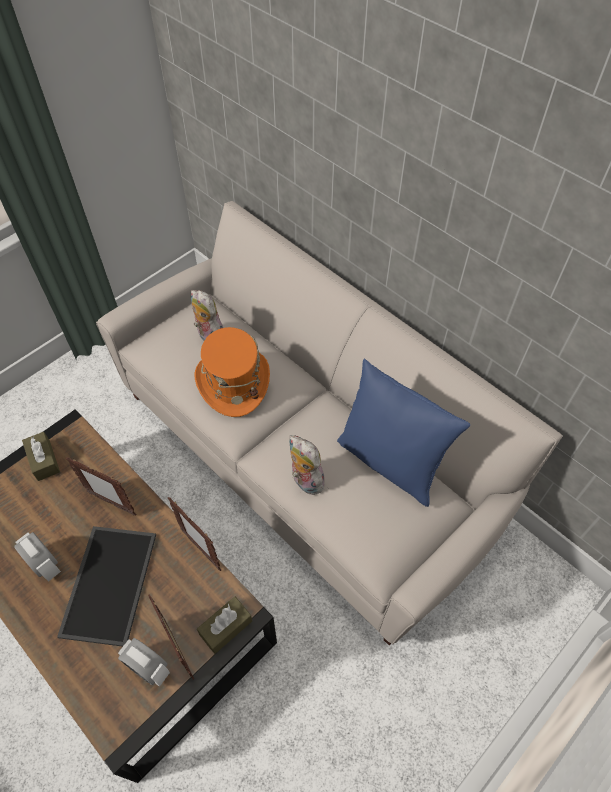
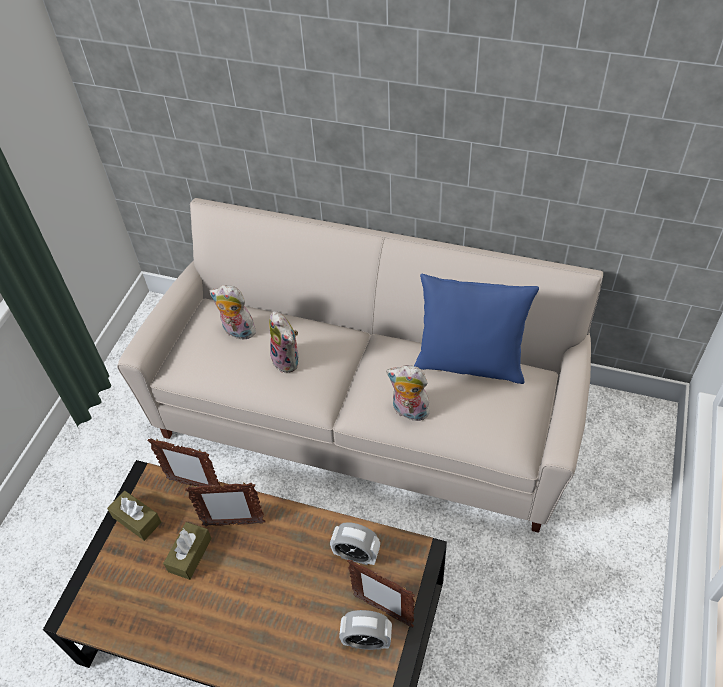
camera: 25 degrees left, 5 degrees down
(45, 564) = (205, 608): alarm clock -> alarm clock (356, 555)
(108, 582) = (278, 592): tray -> none
(200, 549) = (345, 520): picture frame -> picture frame (194, 485)
(226, 627) = (412, 571): brown tissue box -> brown tissue box (190, 554)
(233, 382) = (288, 360): orange hat -> plush toy

